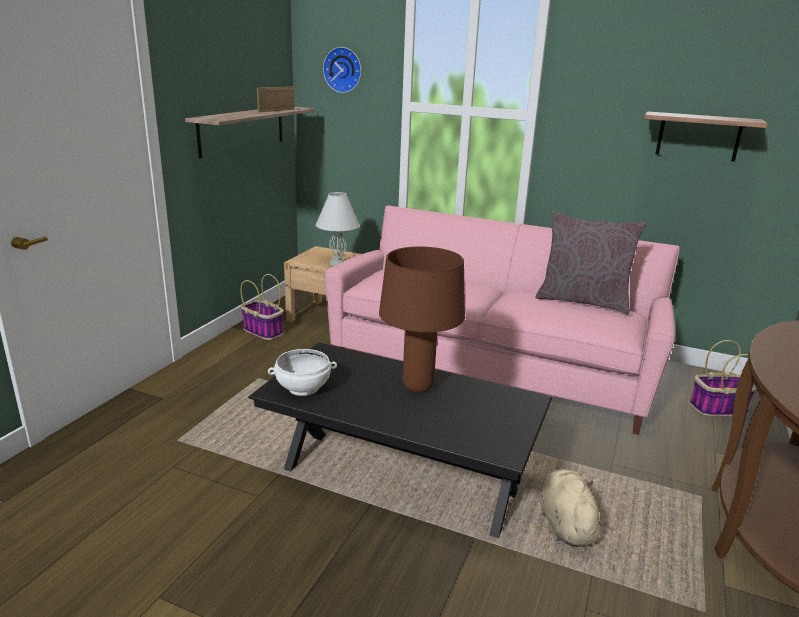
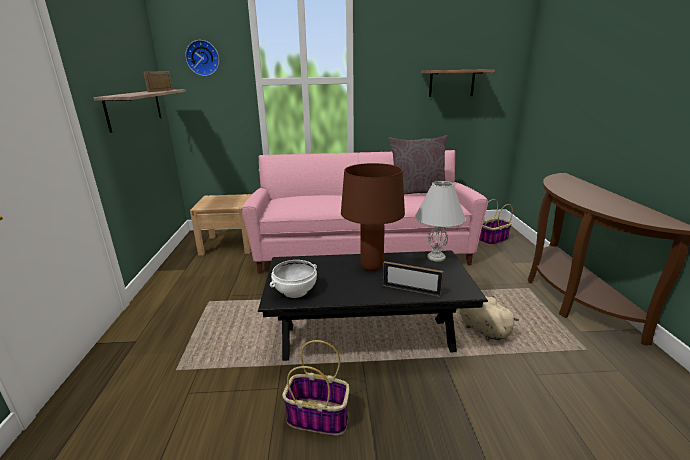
camera: 25 degrees left, 0 degrees up
(263, 331) = (186, 267): basket -> basket (319, 417)
(337, 263) = (232, 203): white table lamp -> white table lamp (436, 257)
(434, 429) = (411, 290): none -> picture frame

